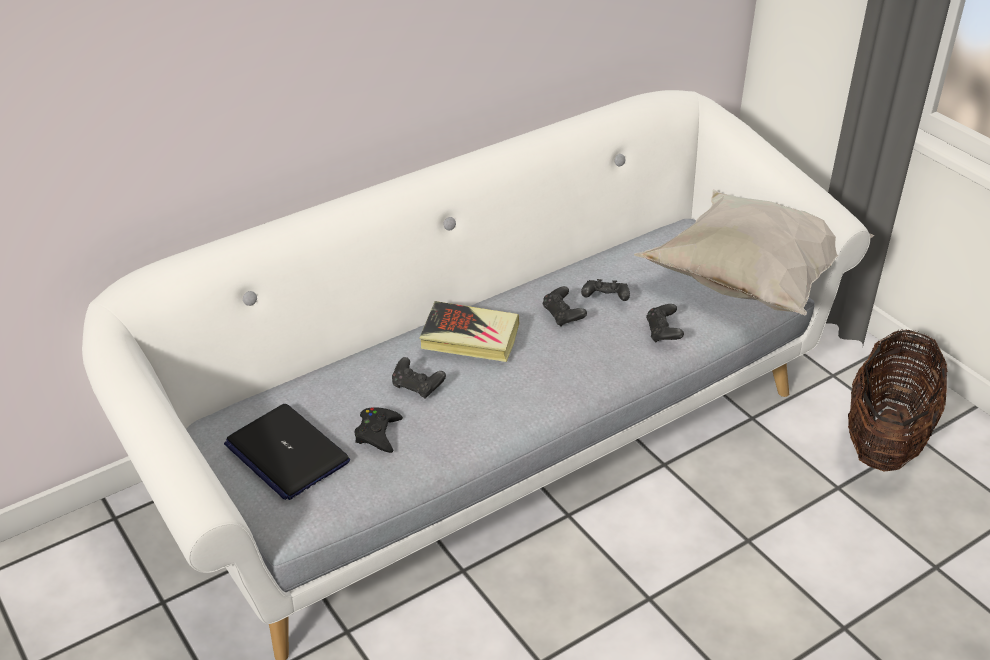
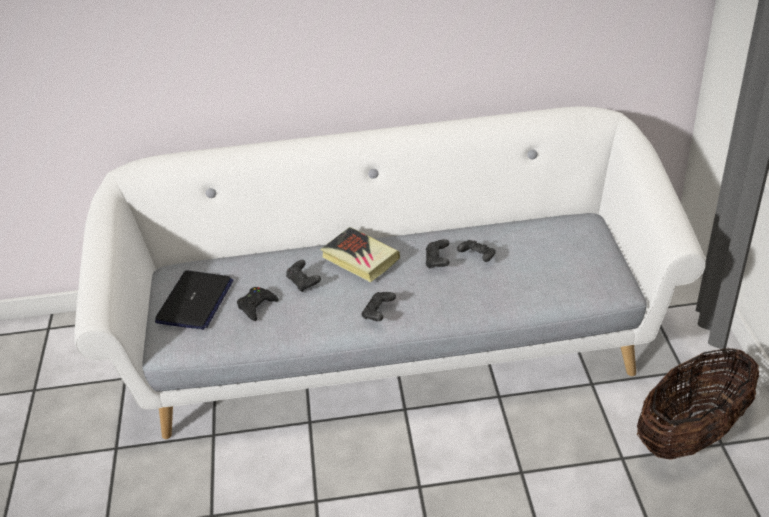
camera: 30 degrees right, 0 degrees up
(286, 453) = (195, 302): laptop -> laptop turned 150 degrees counterclockwise
(663, 332) = (500, 293): black game controller -> black game controller (378, 313)
(748, 282) = (599, 273): white pillow -> none

